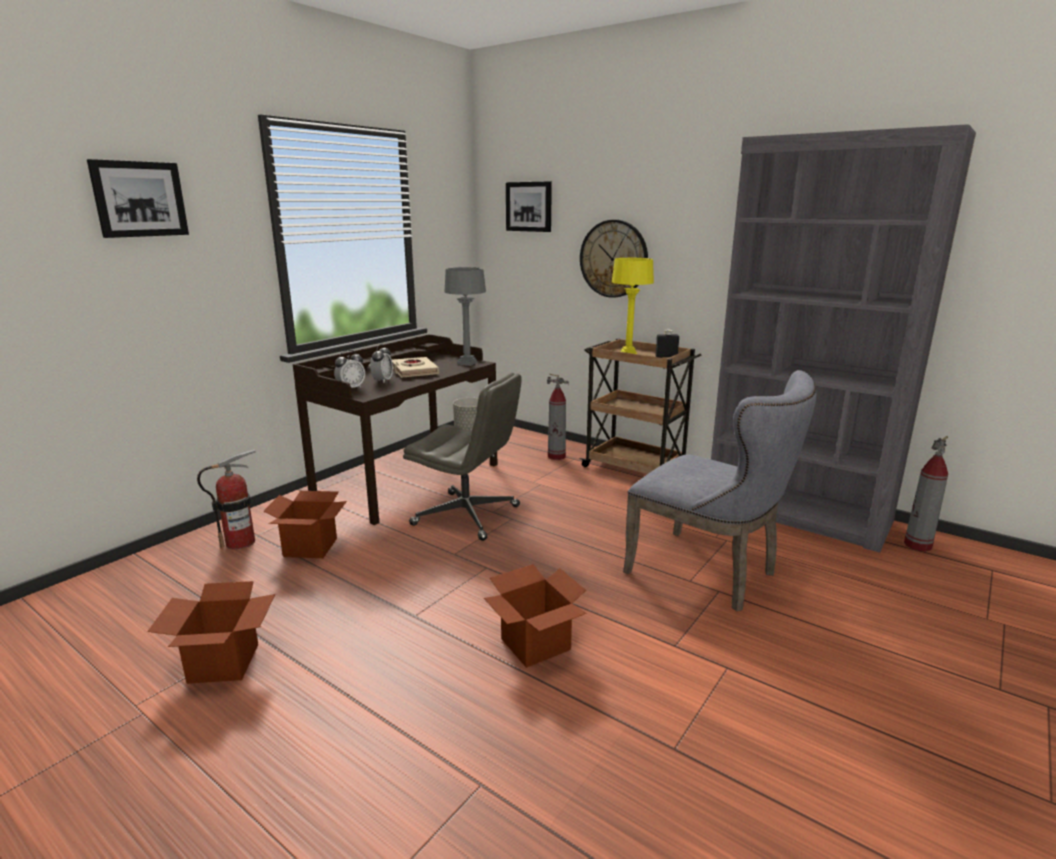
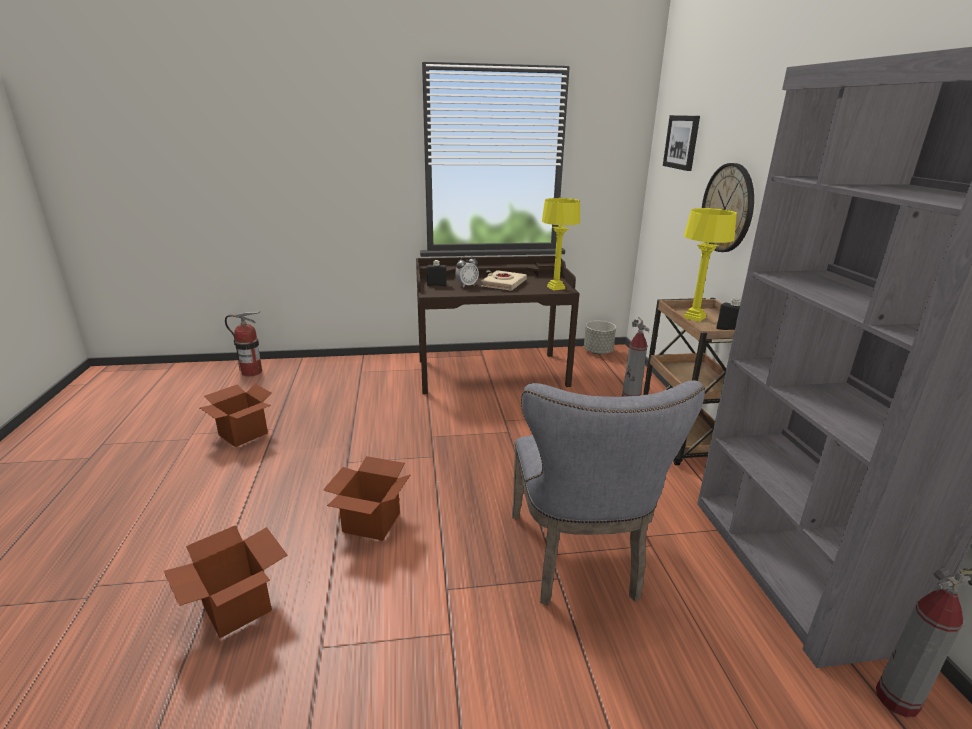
camera: 45 degrees right, 5 degrees up
(139, 199) = (325, 128): picture -> none
(240, 542) = (348, 372): fire extinguisher -> fire extinguisher (252, 372)
(310, 547) = (370, 392): cardboard box -> cardboard box (236, 607)
(351, 388) = (436, 285): alarm clock -> black bottle
(467, 363) = (556, 288): grey table lamp -> yellow table lamp
(467, 516) = (484, 415): grey office chair -> none

